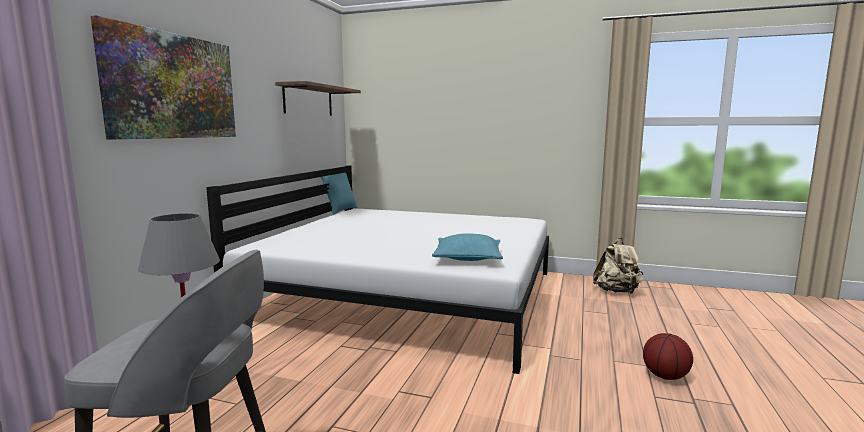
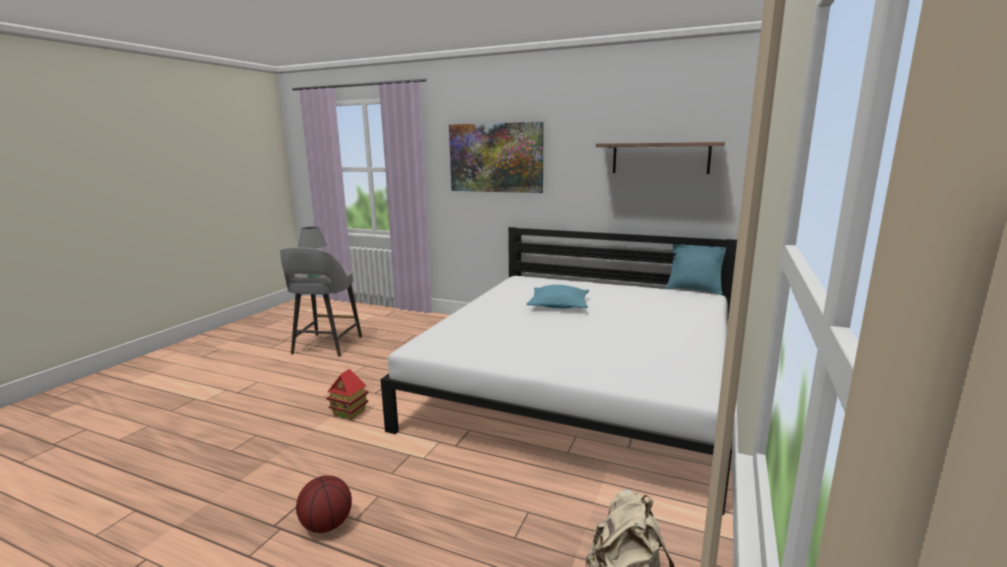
camera: 95 degrees right, 5 degrees up
(467, 258) = (462, 337): turquoise pillow -> turquoise pillow (559, 305)
(487, 406) = (349, 412): none -> toy house

